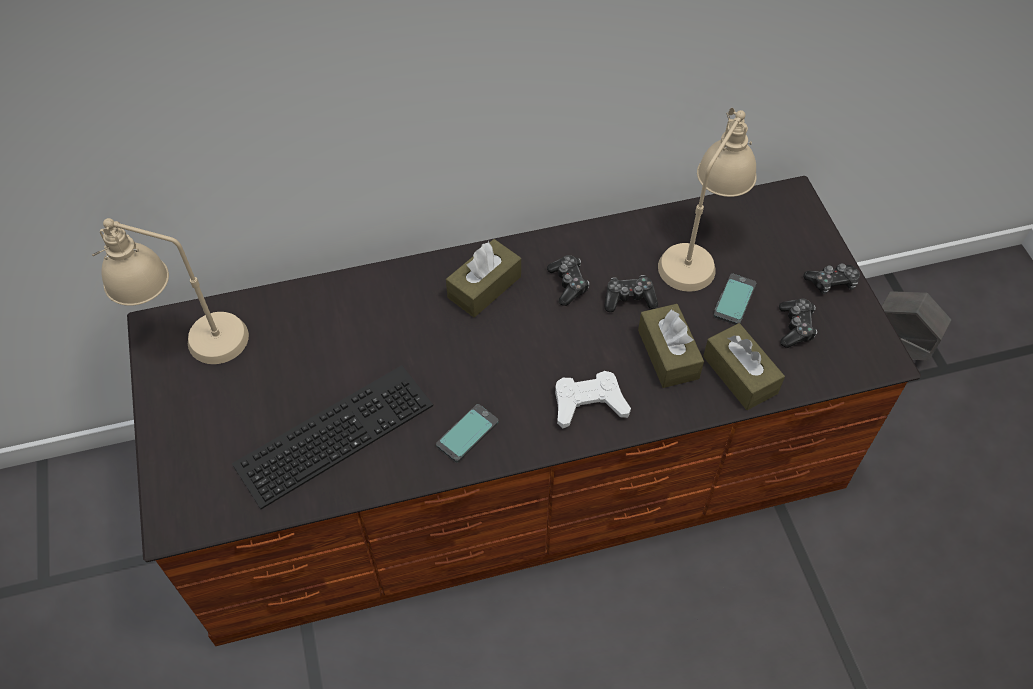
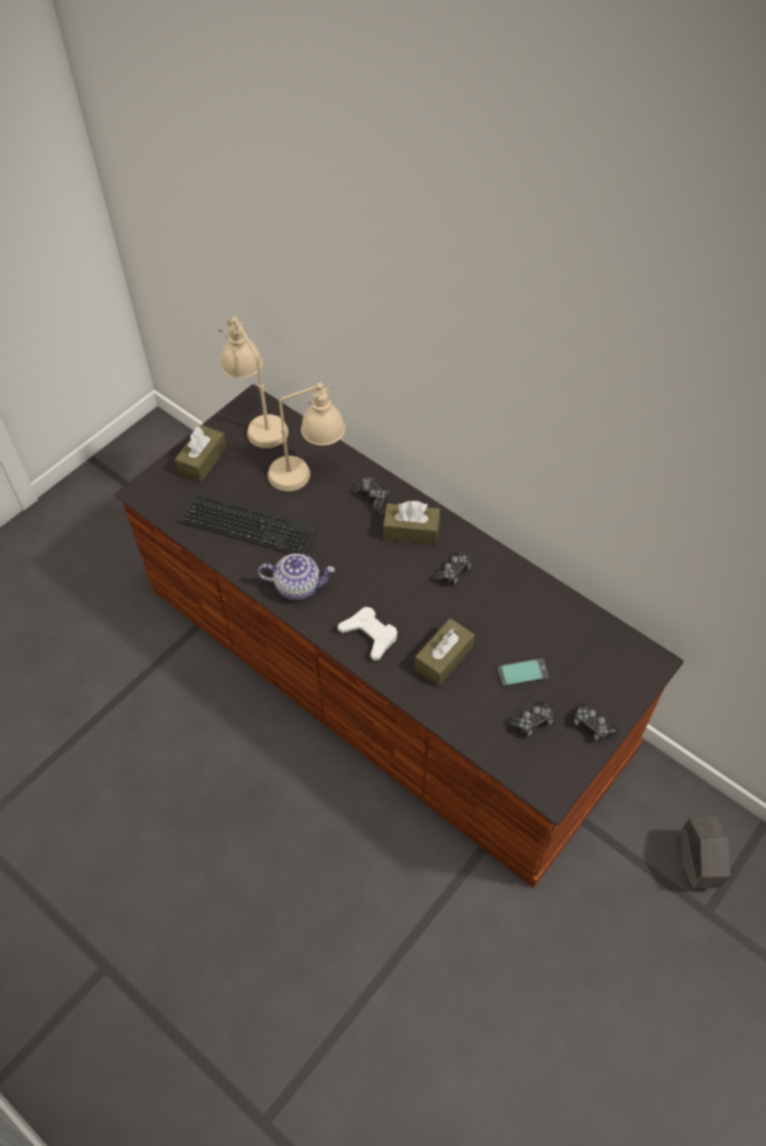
camera: 55 degrees right, 0 degrees up
(467, 433) = (298, 586): phone -> teapot
(629, 298) = (470, 612): game controller -> game controller (371, 498)
(698, 251) = (546, 630): beige table lamp -> beige table lamp (308, 474)
(740, 375) = (461, 708): brown tissue box -> brown tissue box (202, 460)

